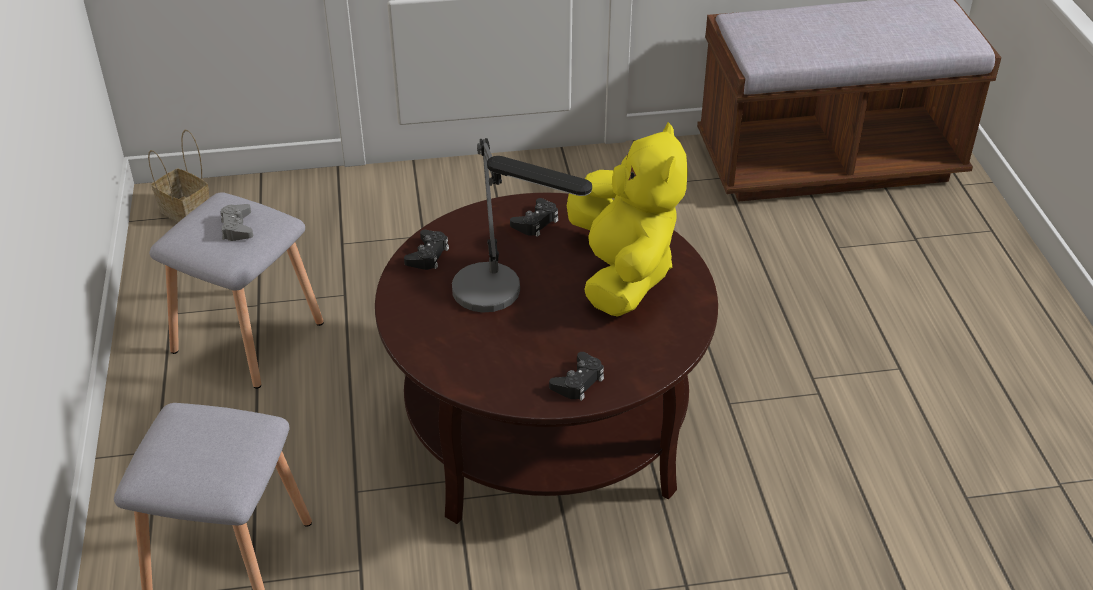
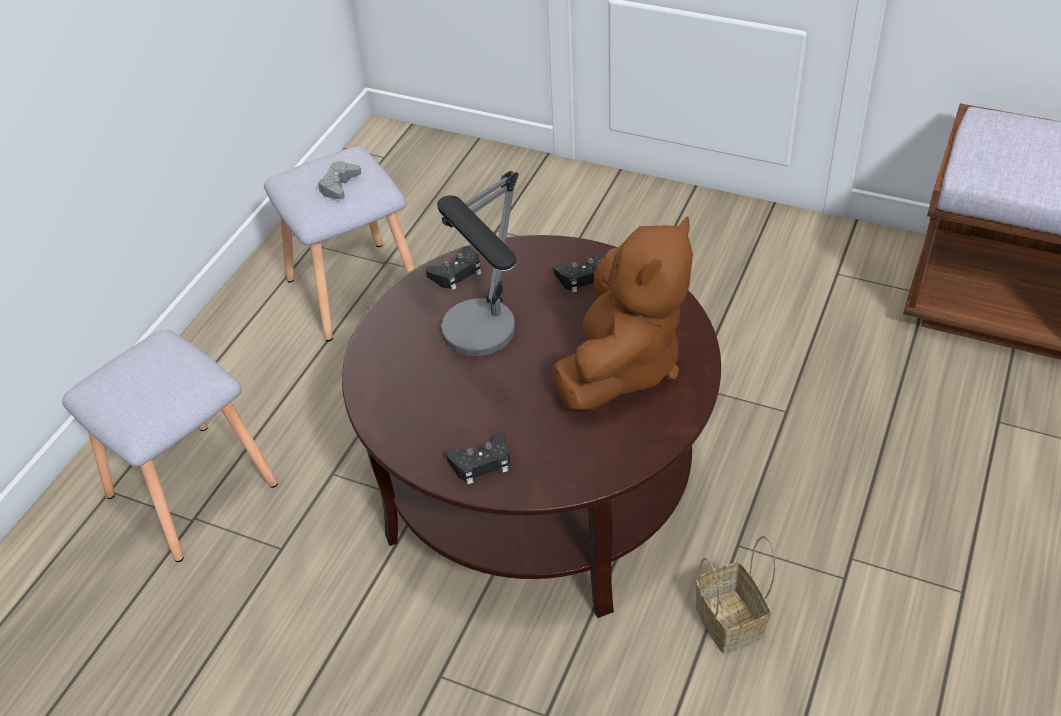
camera: 35 degrees right, 5 degrees up
(187, 211) = (393, 154): basket -> basket (731, 623)
(622, 274) = (622, 365): yellow plush toy -> brown plush toy

